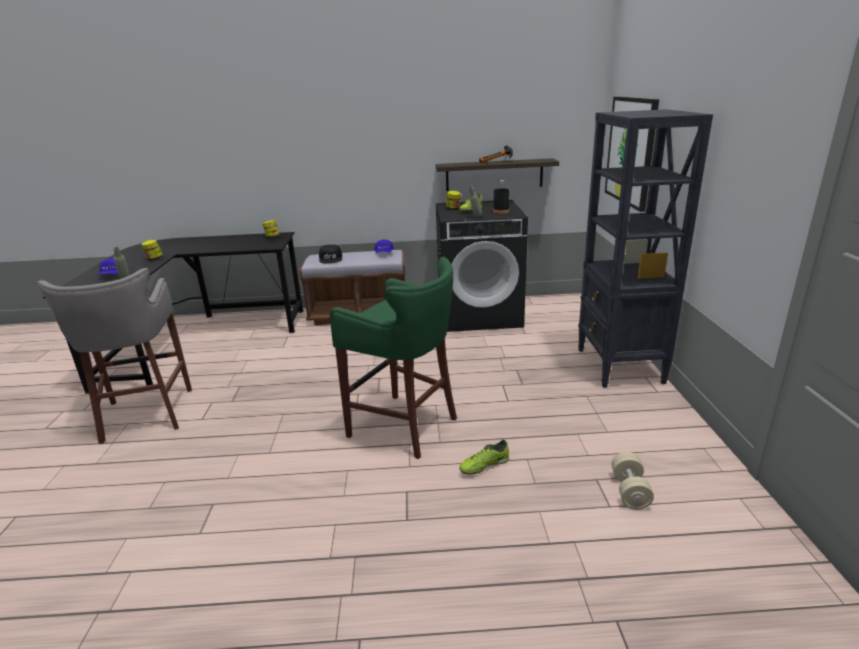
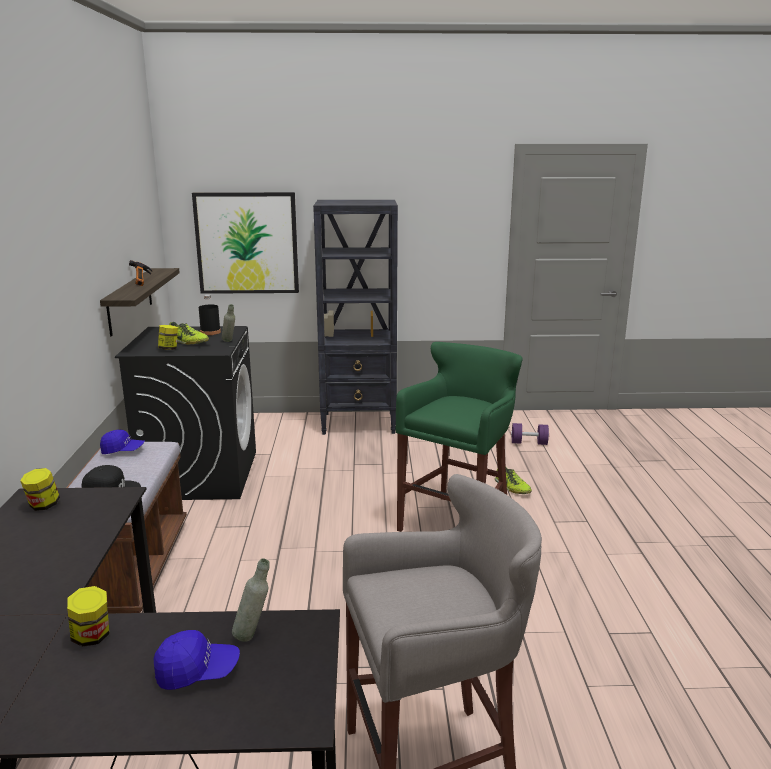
camera: 90 degrees left, 5 degrees down
(630, 491) = (529, 443): beige dumbbell -> purple dumbbell

